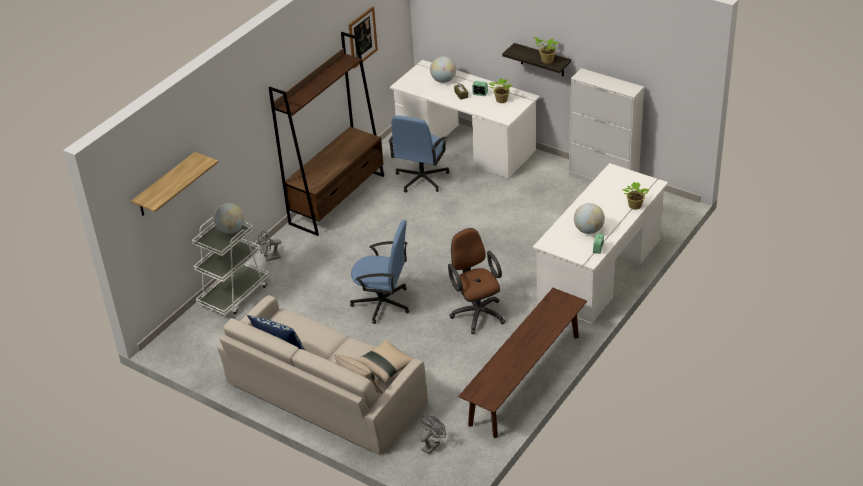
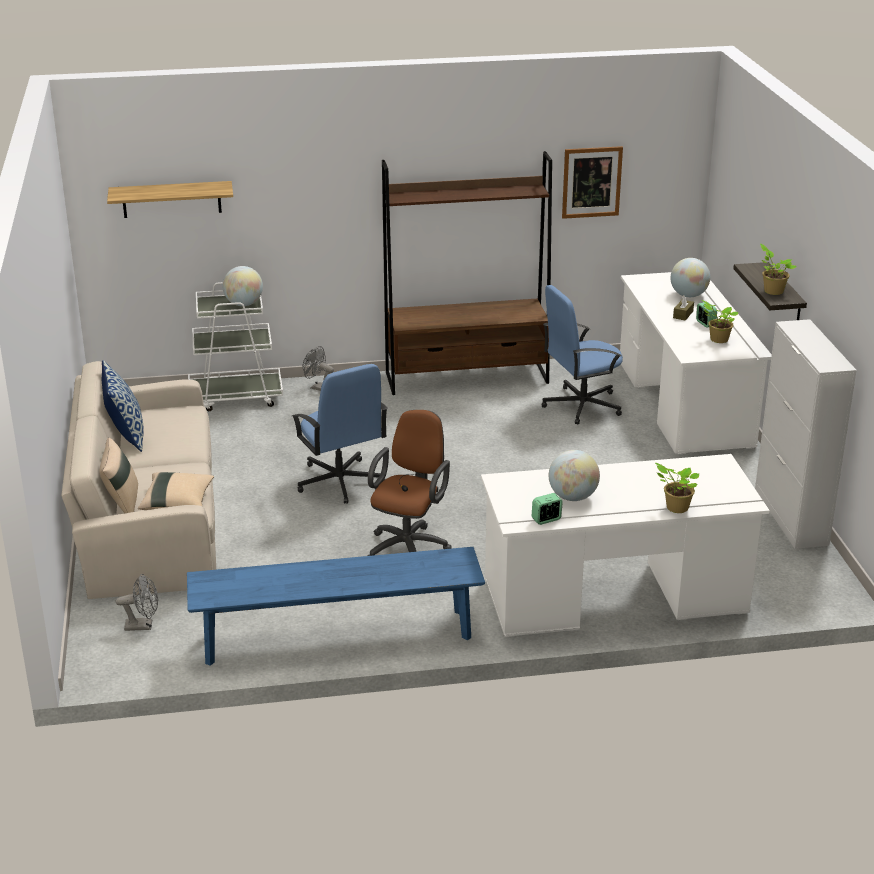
camera: 45 degrees right, 10 degrees down
(525, 379) = (337, 637): brown bench -> blue bench

